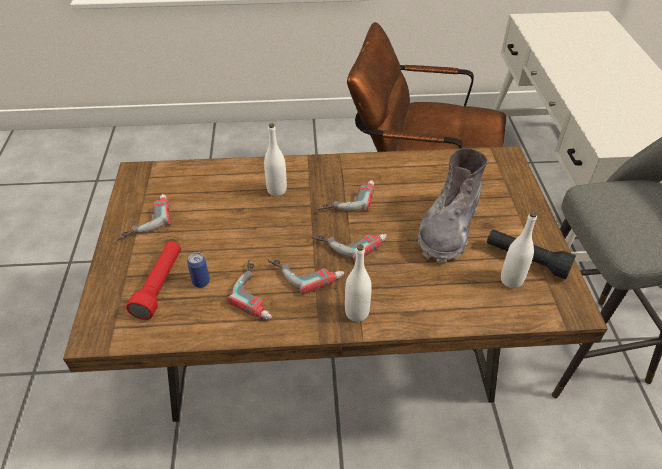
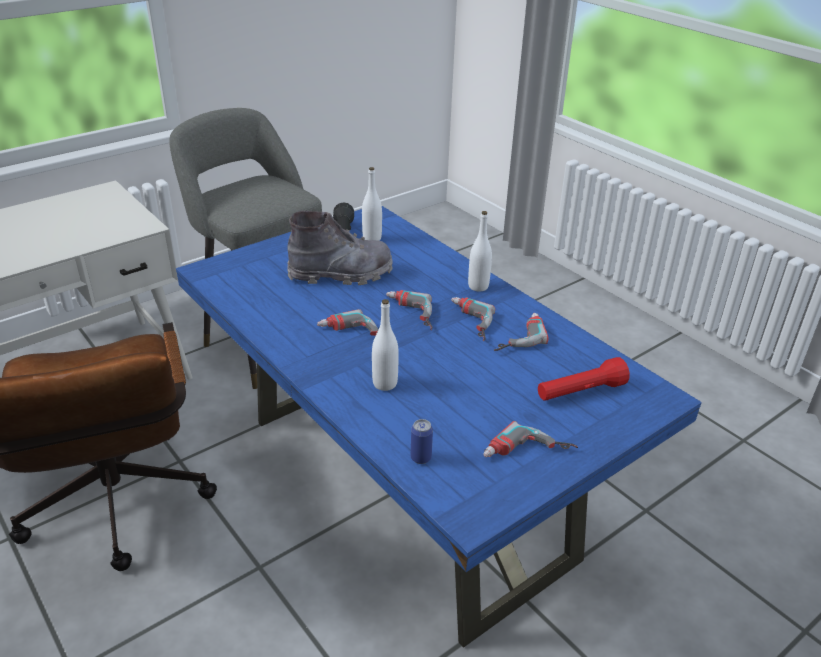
camera: 125 degrees left, 10 degrees down
(201, 282) = (546, 371): can -> can (421, 458)
(332, 353) = (404, 486): brown dining table -> blue dining table

